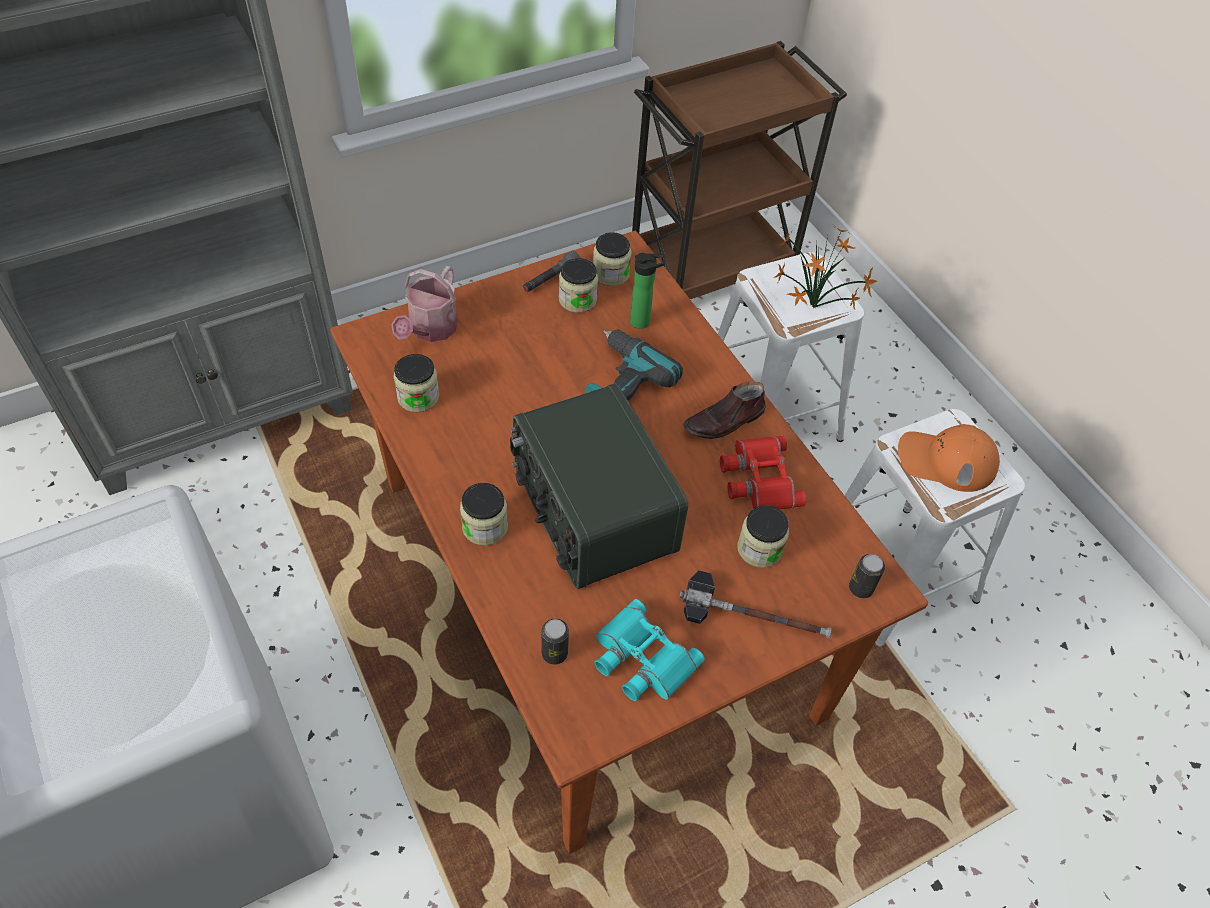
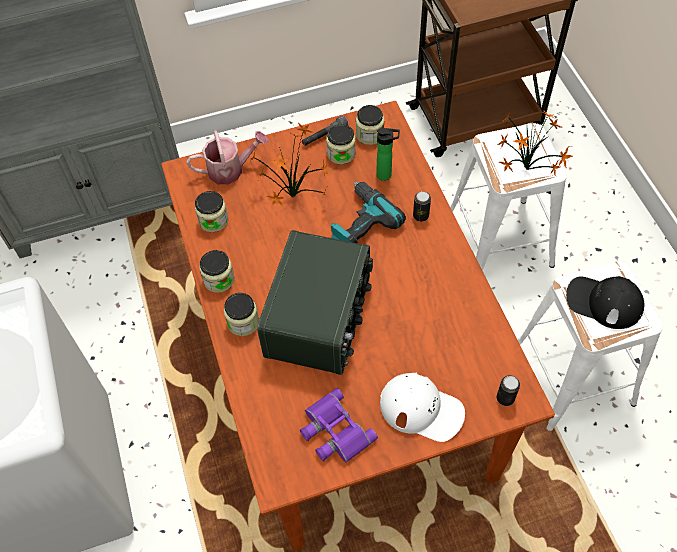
camera: 15 degrees right, 5 degrees up
(430, 330) = (230, 169): watering can -> watering can turned 135 degrees counterclockwise
(519, 357) = (290, 196): none -> potted plant
(554, 653) = (274, 419): can -> can (420, 216)
(591, 511) = (320, 318): radio -> radio turned 150 degrees counterclockwise
(640, 659) = (334, 431): turquoise binoculars -> purple binoculars
(724, 421) = (431, 259): brown shoe -> none
(754, 615) = (421, 409): hammer -> white cap
(758, 478) = (447, 305): red binoculars -> none
(759, 549) = (436, 359): jar -> jar (219, 280)
(946, 460) = (603, 302): orange cap -> black cap

